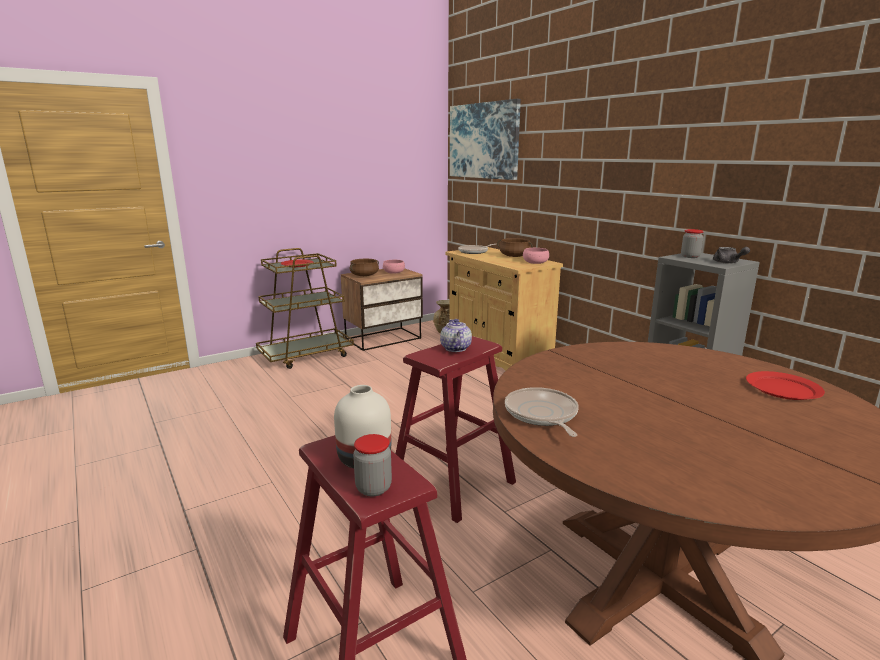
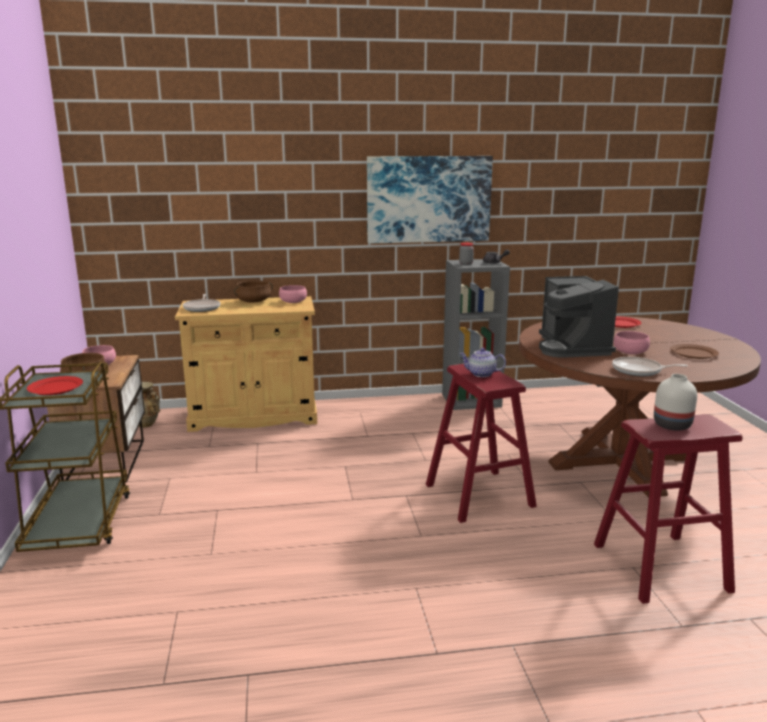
camera: 65 degrees left, 0 degrees up
(373, 488) = (710, 427): jar -> none
(483, 141) = (150, 172): picture -> picture (428, 199)
(591, 370) = (572, 347): none -> coffee machine
(632, 404) = (630, 351): none -> pink bowl
(709, 453) = (693, 353): none -> brown plate

